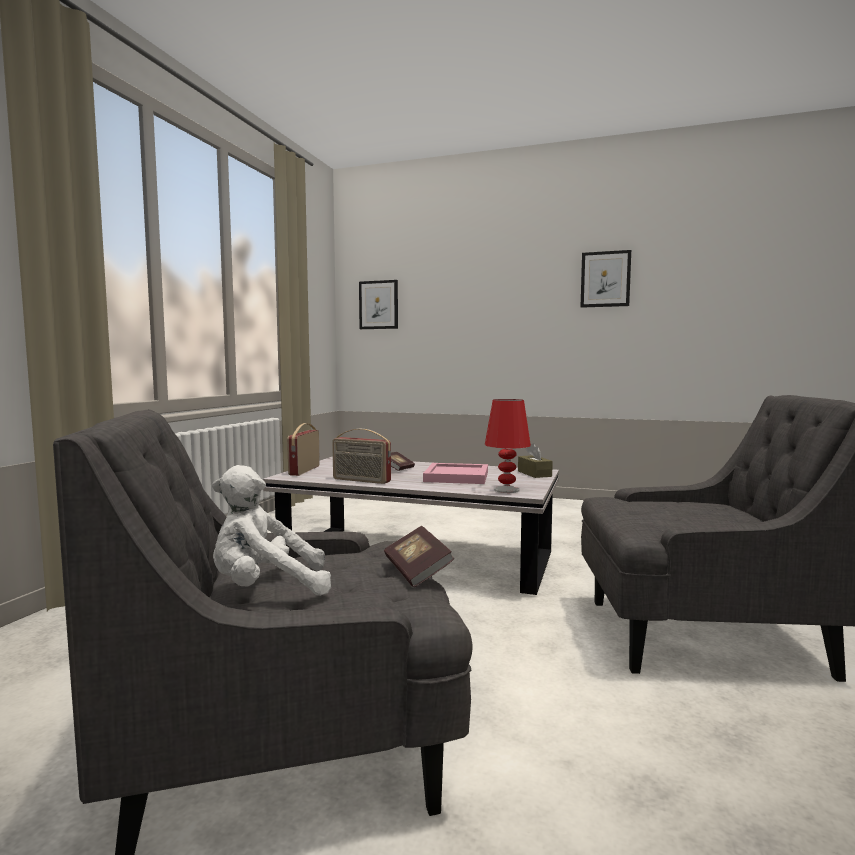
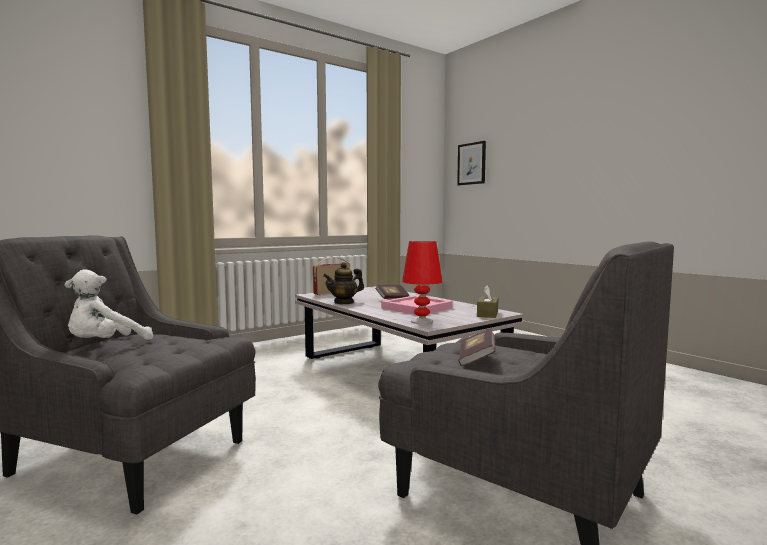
camera: 35 degrees right, 0 degrees up
(266, 589) = (105, 345): white plush toy -> white plush toy turned 75 degrees counterclockwise
(361, 480) = (344, 302): radio -> teapot
(417, 571) = (186, 353): book -> book (476, 358)
(605, 279) = (674, 118): picture -> none

